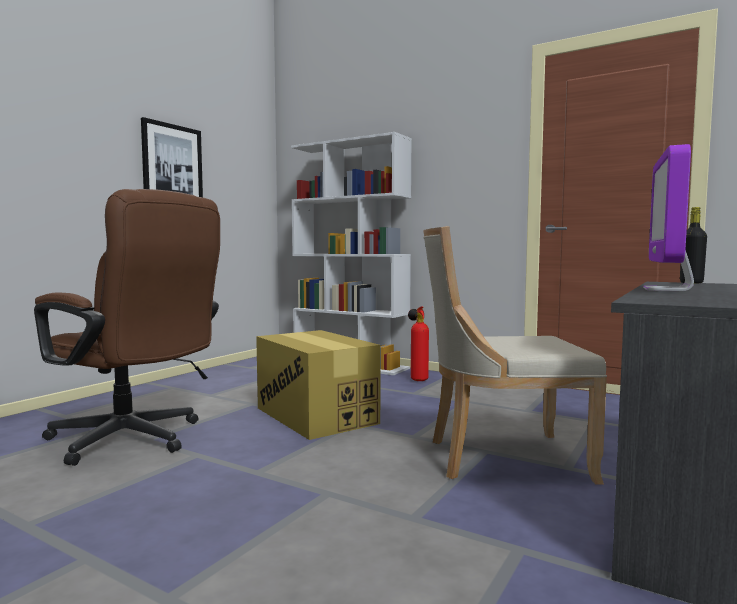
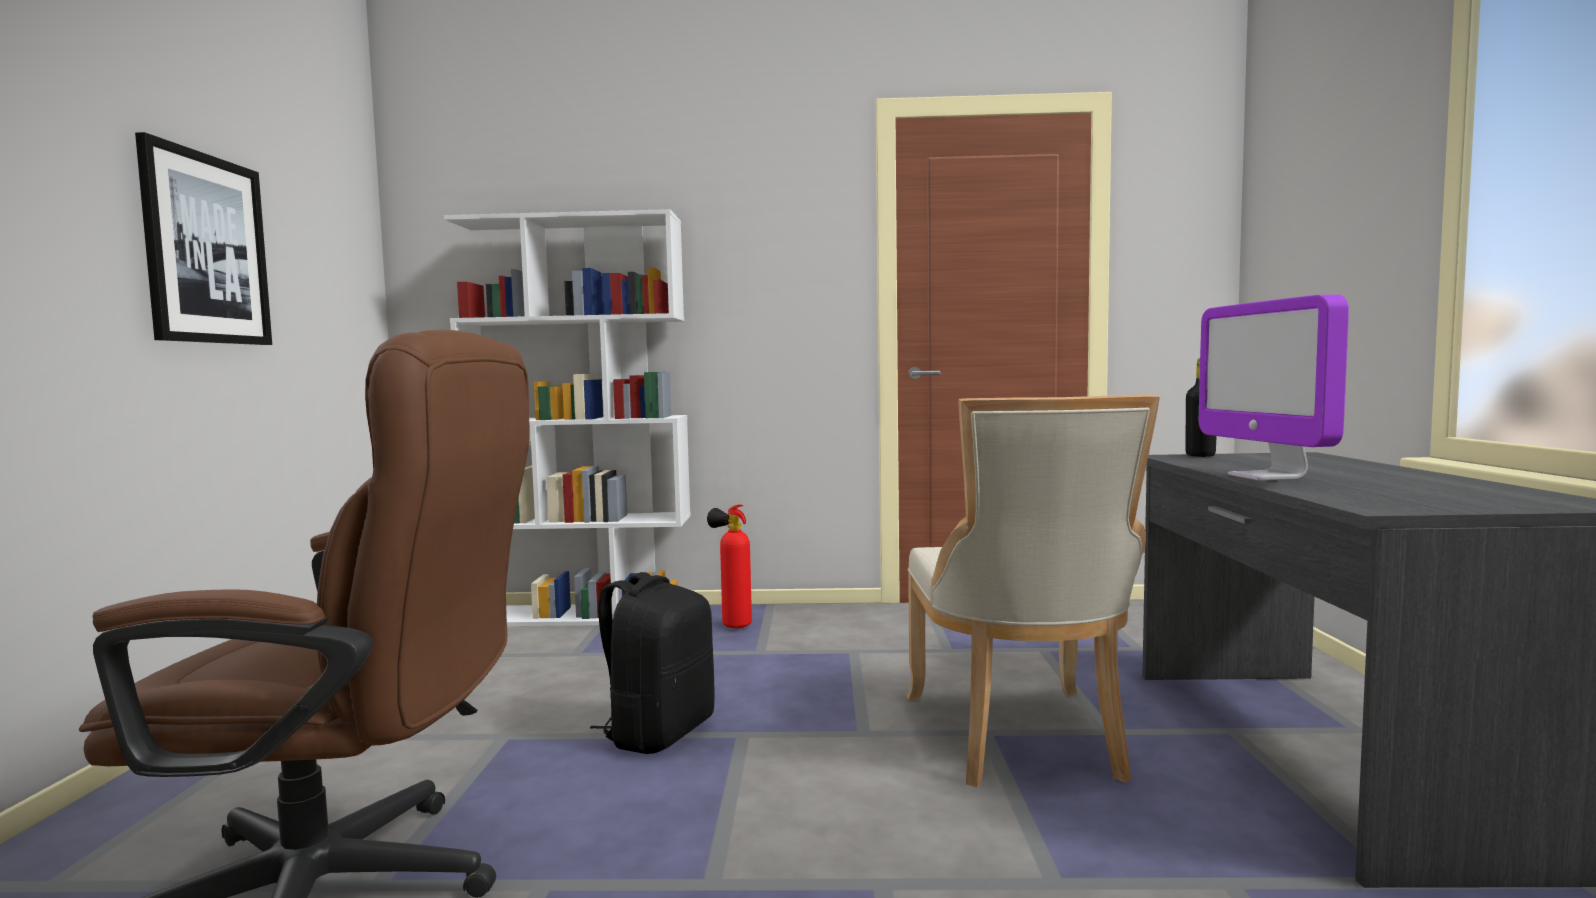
camera: 30 degrees left, 0 degrees up
(315, 415) = (658, 732): cardboard box -> black backpack
(500, 458) = (1019, 739): beige chair -> beige chair turned 60 degrees counterclockwise

